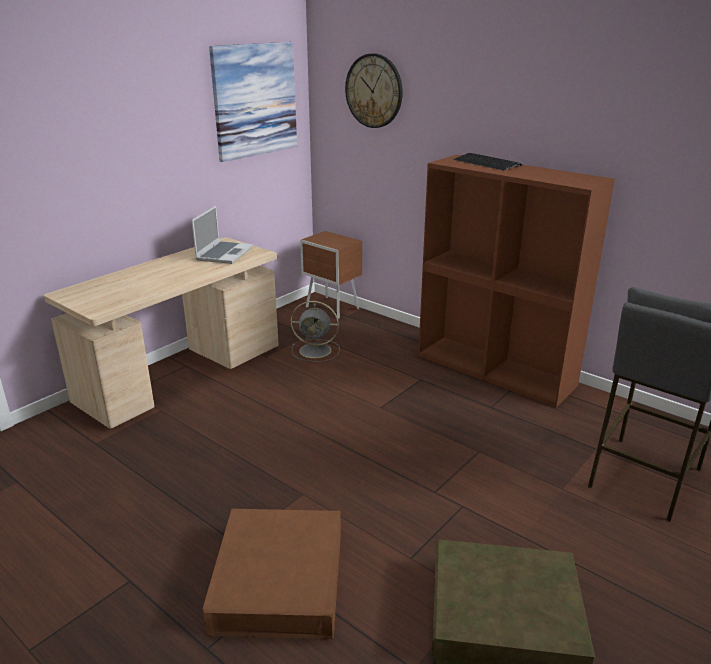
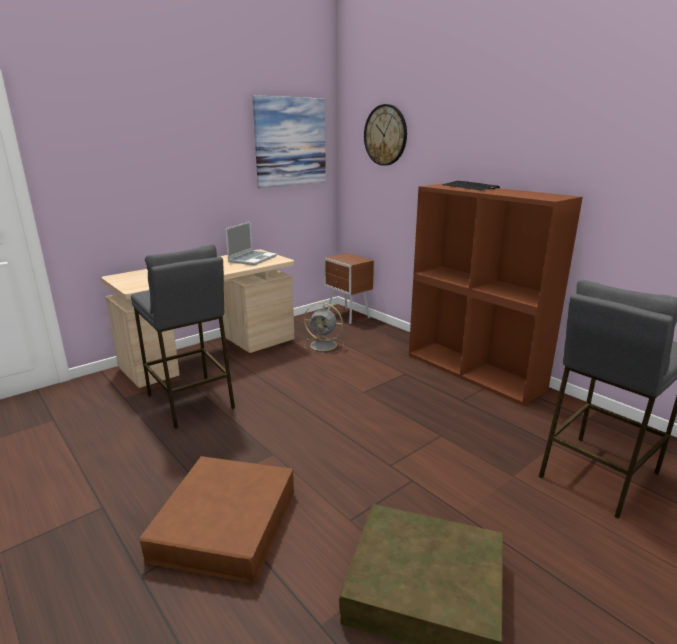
camera: 10 degrees right, 5 degrees down
(181, 440) = (191, 401): none -> grey stool

